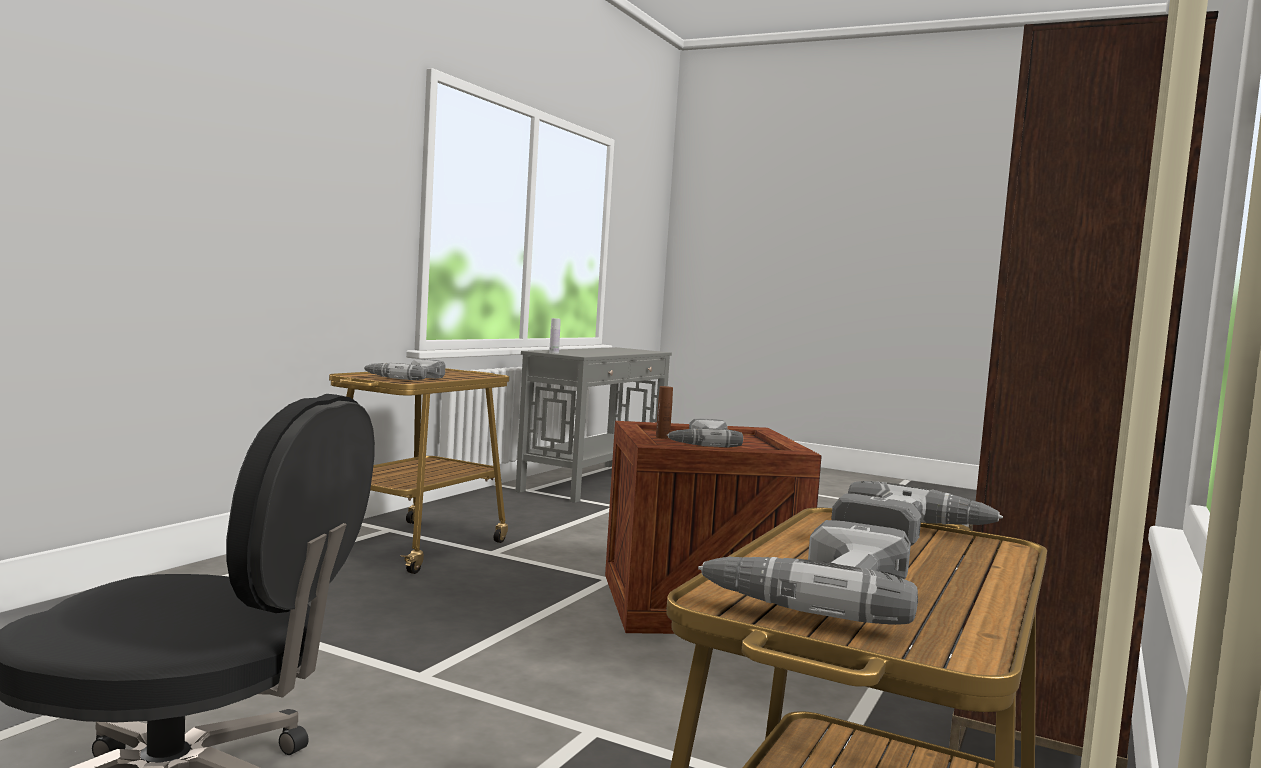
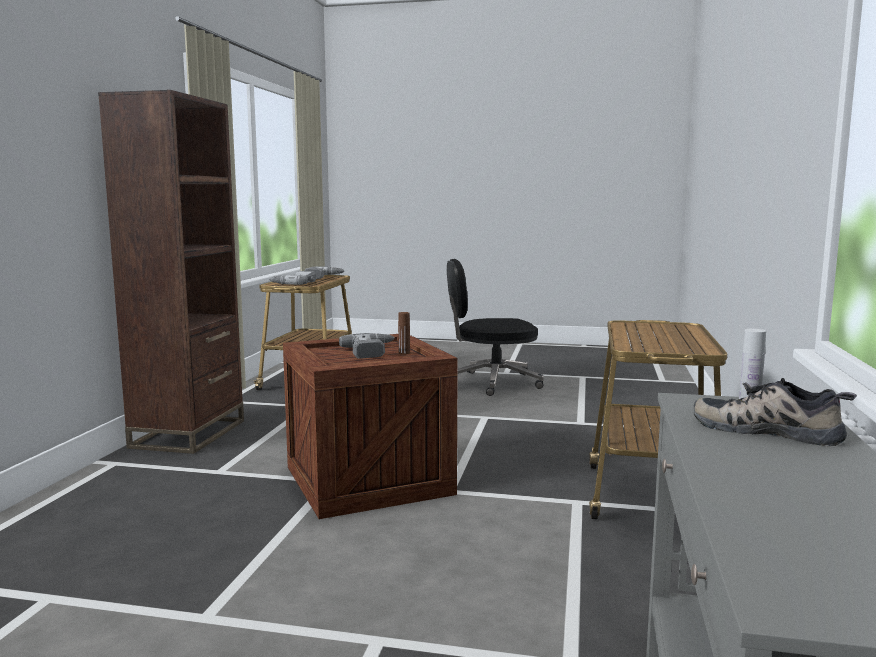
camera: 165 degrees right, 5 degrees up
(405, 378) = (654, 331): power drill -> none
(577, 352) = (768, 430): none -> shoe

